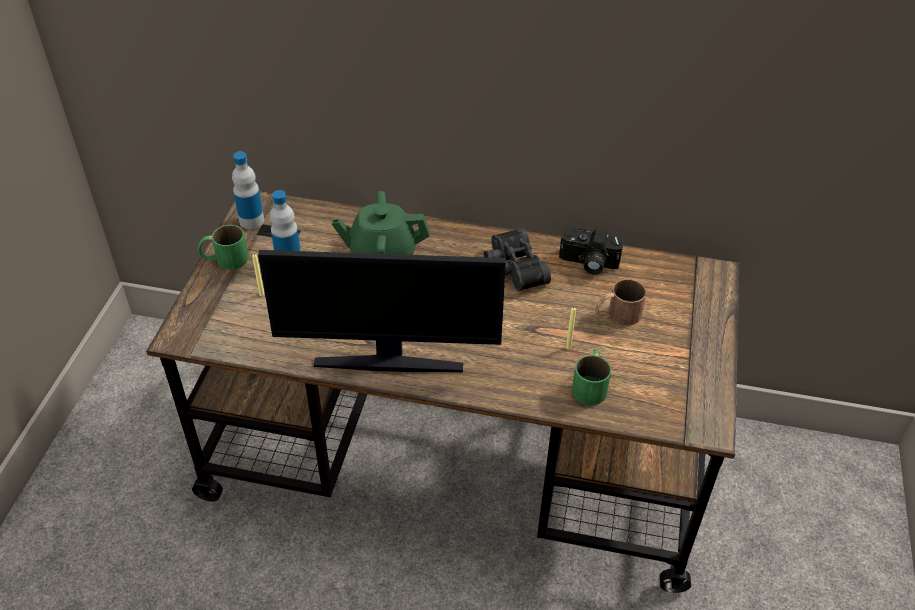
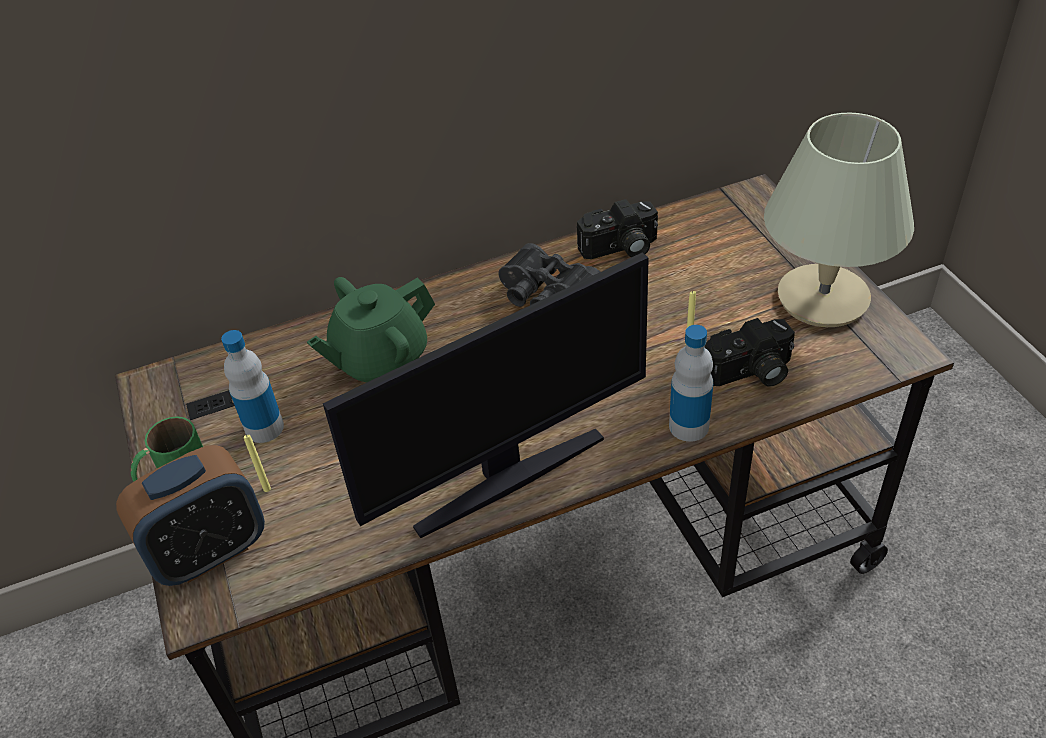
camera: 30 degrees left, 0 degrees up
(207, 311) = (210, 551): none -> alarm clock
(251, 220) = (168, 406): bottle -> bottle (688, 426)
(590, 384) = (750, 373): green mug -> camera
(616, 315) = (703, 287): brown mug -> none
(689, 364) = (822, 297): none -> beige table lamp

